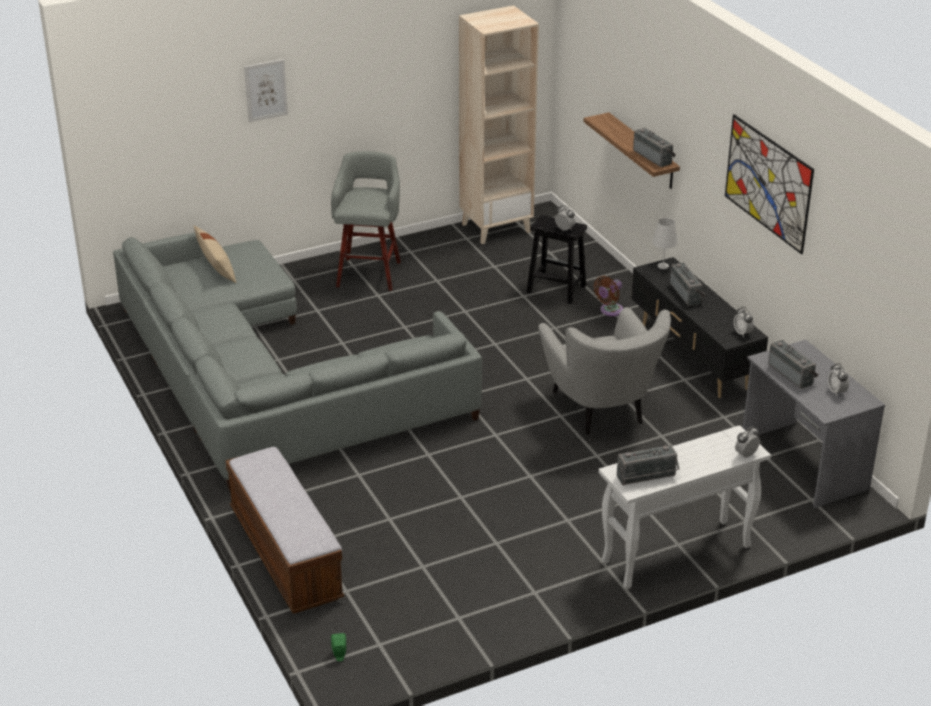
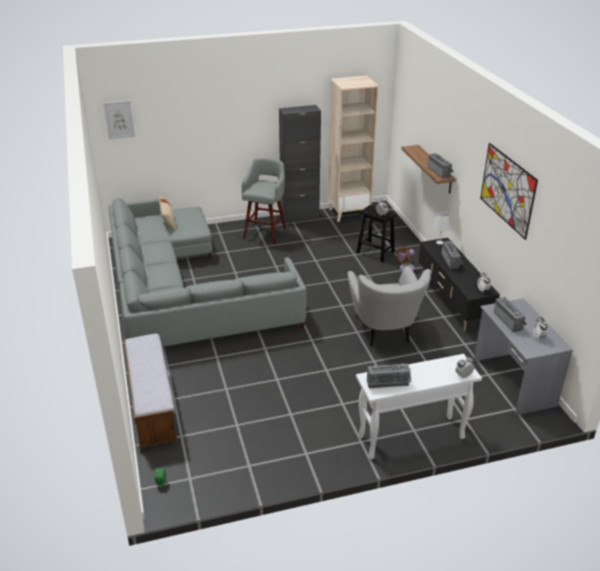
camera: 10 degrees right, 0 degrees up
(266, 90) = (206, 115): picture -> picture (119, 119)
(418, 242) = (299, 217): none -> black cabinet

